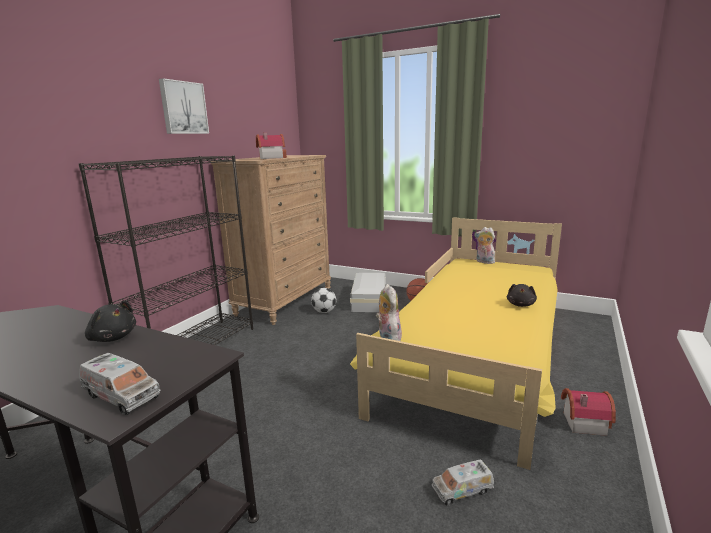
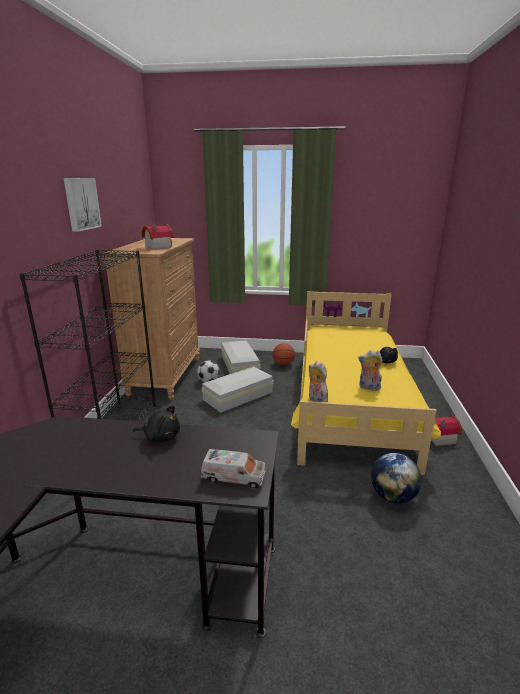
camera: 20 degrees left, 5 degrees up
(346, 330) = (239, 396): none -> white storage box
(462, 490) = (392, 496): toy truck -> globe
(484, 262) = (335, 326): plush toy -> plush toy (368, 388)

